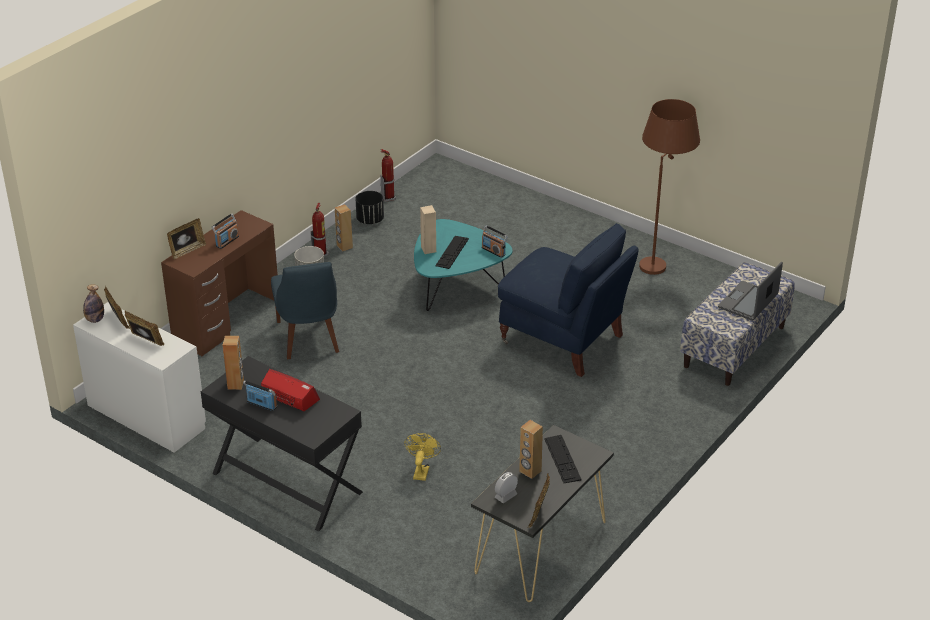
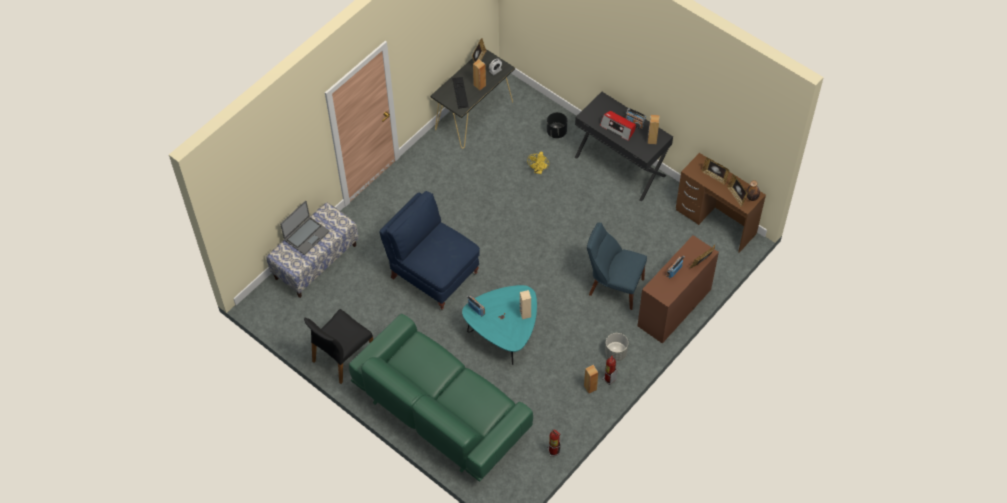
camera: 175 degrees left, 20 degrees up
(146, 416) = (716, 222): white desk -> brown desk
(308, 339) = (613, 286): blue chair -> blue chair turned 60 degrees counterclockwise
(370, 220) = (569, 421): black planter -> black planter (556, 132)
(452, 252) = (507, 310): keyboard -> none
(525, 222) = (441, 410): none -> green sofa
(660, 259) = (343, 356): brown floor lamp -> black chair

